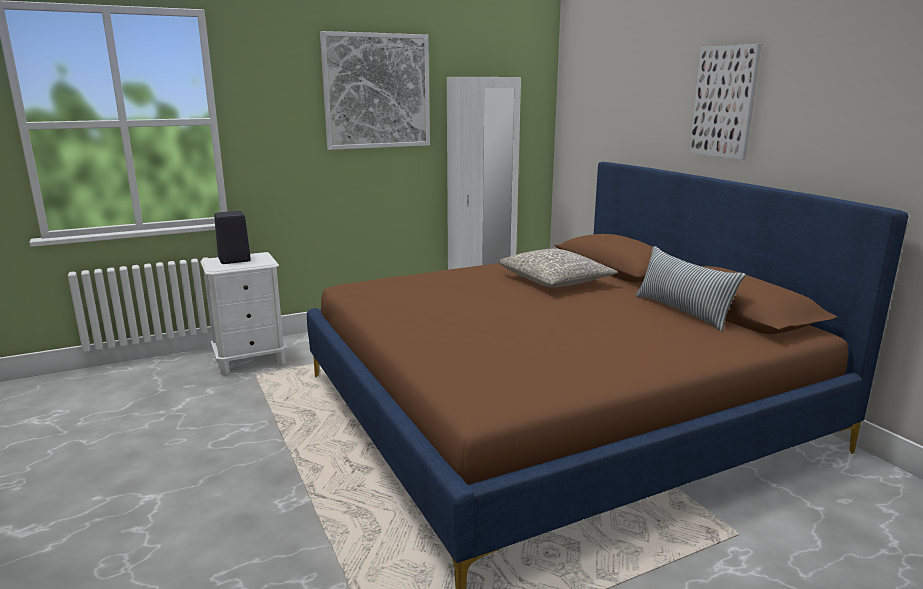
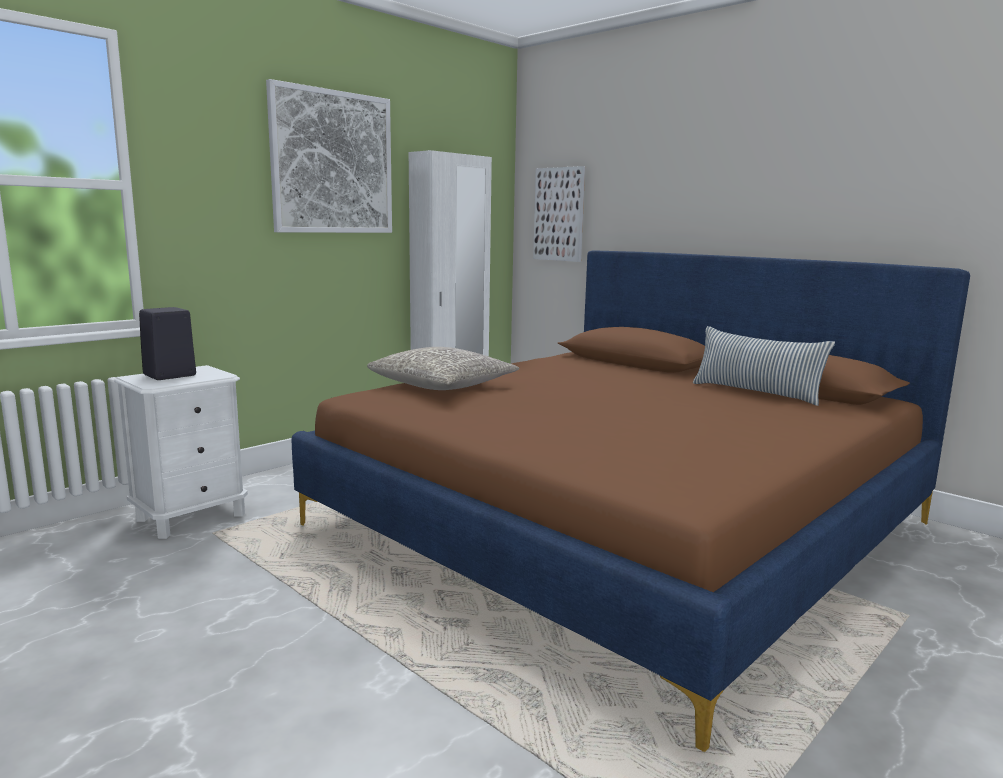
camera: 20 degrees left, 5 degrees down
(555, 281) = (593, 376): grey pillow -> grey pillow (443, 386)
(724, 102) = (742, 178): picture -> picture (559, 214)

